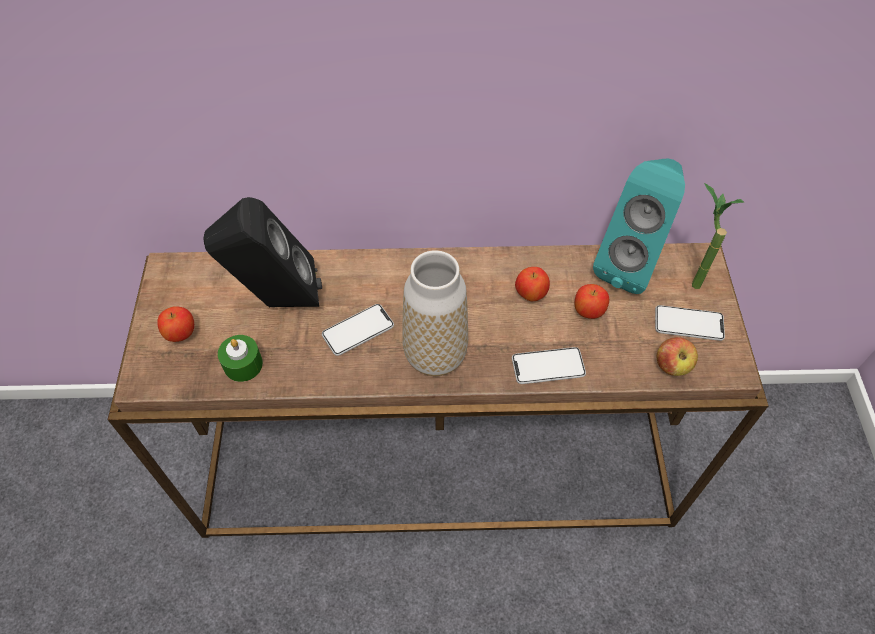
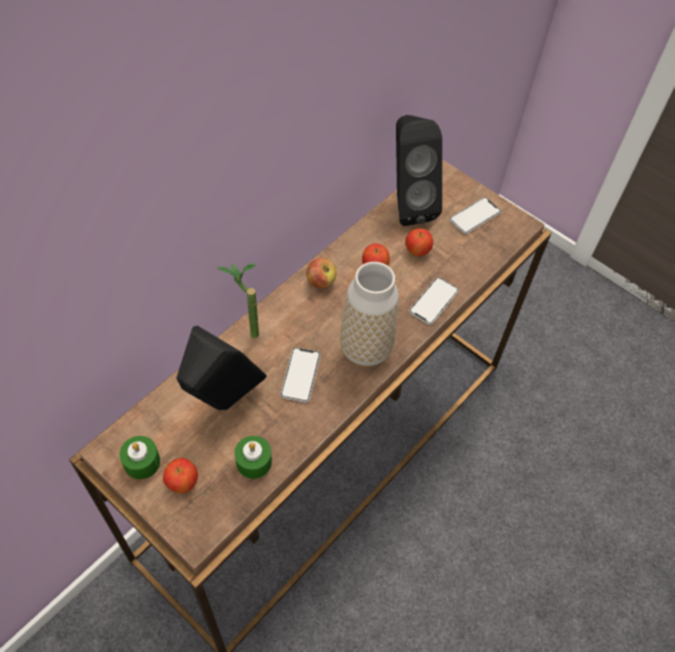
camera: 50 degrees left, 0 degrees up
(175, 295) = (142, 462): none -> green candle
(630, 264) = (407, 205): turquoise speaker -> black speaker
(672, 366) = (493, 247): apple -> apple (321, 282)
(689, 278) = (446, 189): potted plant -> potted plant (246, 333)

